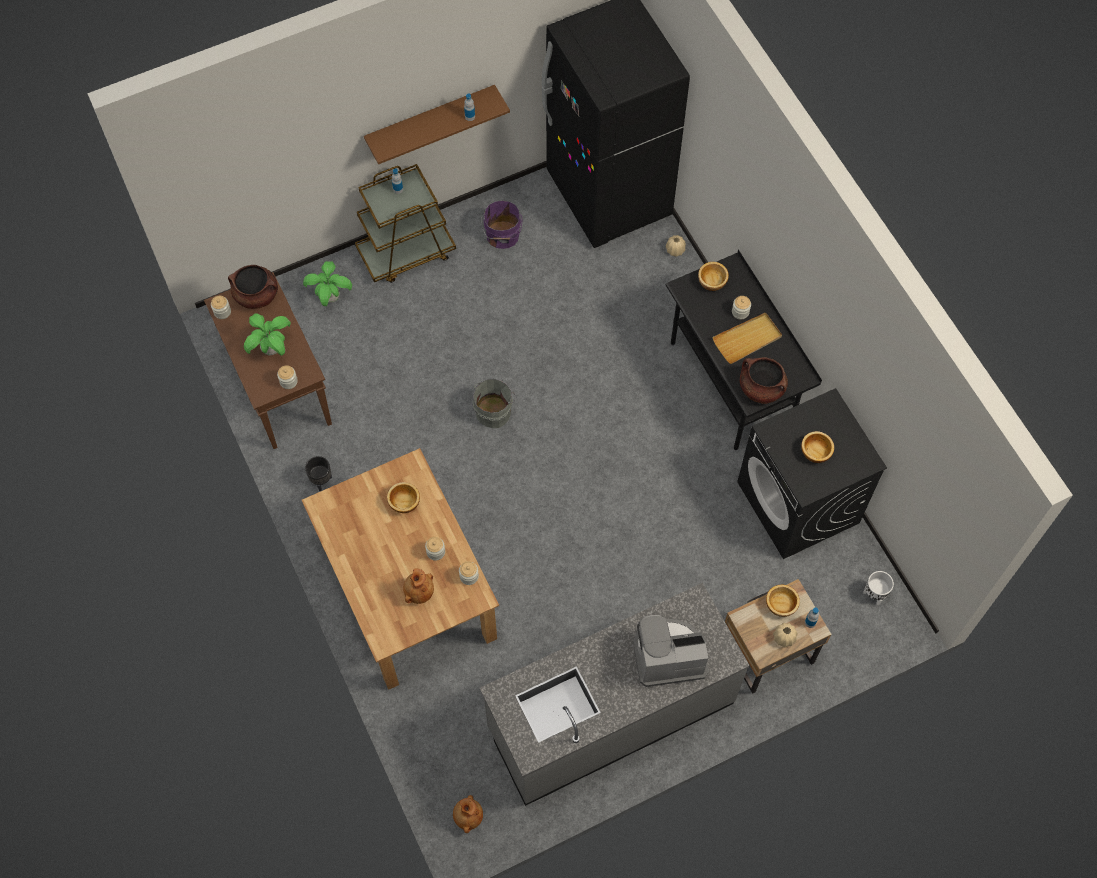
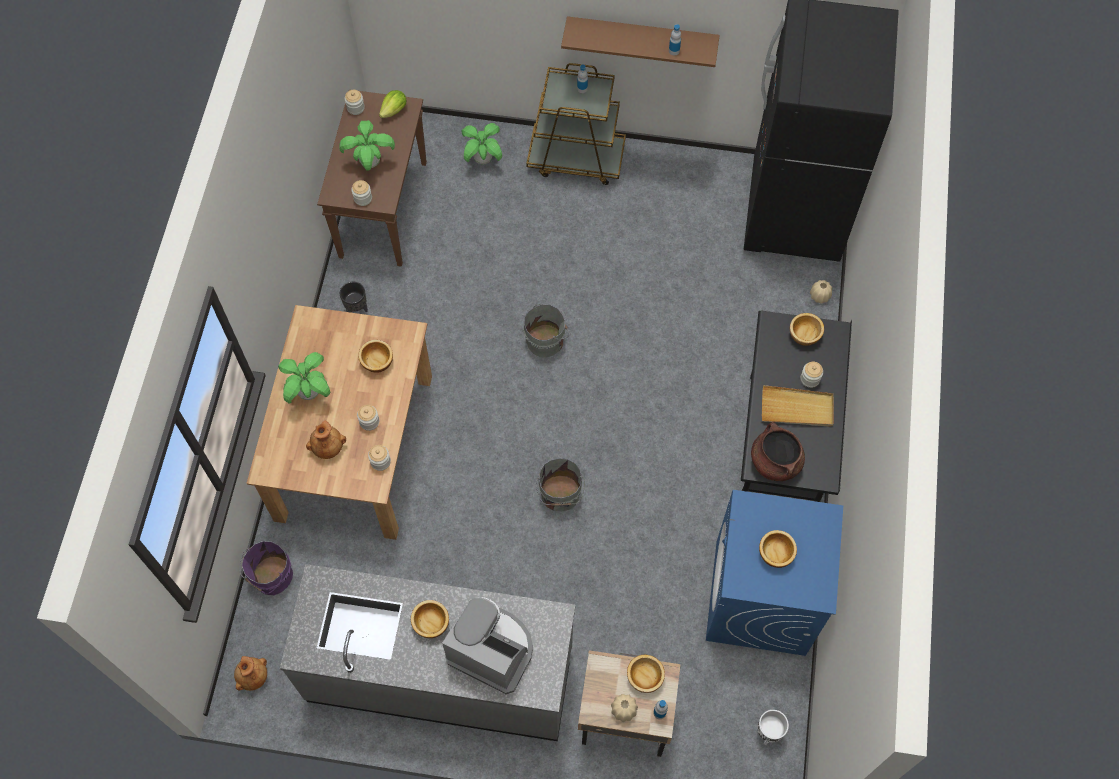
camera: 35 degrees right, 0 degrees up
(257, 295) = (394, 110): brown cooking pot -> lettuce
(370, 560) = (309, 393): none -> potted plant
(502, 236) = (670, 192): purple bucket -> purple bucket (271, 577)
(596, 523) = (560, 495): none -> grey bucket
(608, 666) = (430, 623): none -> bowl
(798, 503) = (760, 598): black washing machine -> blue washing machine

